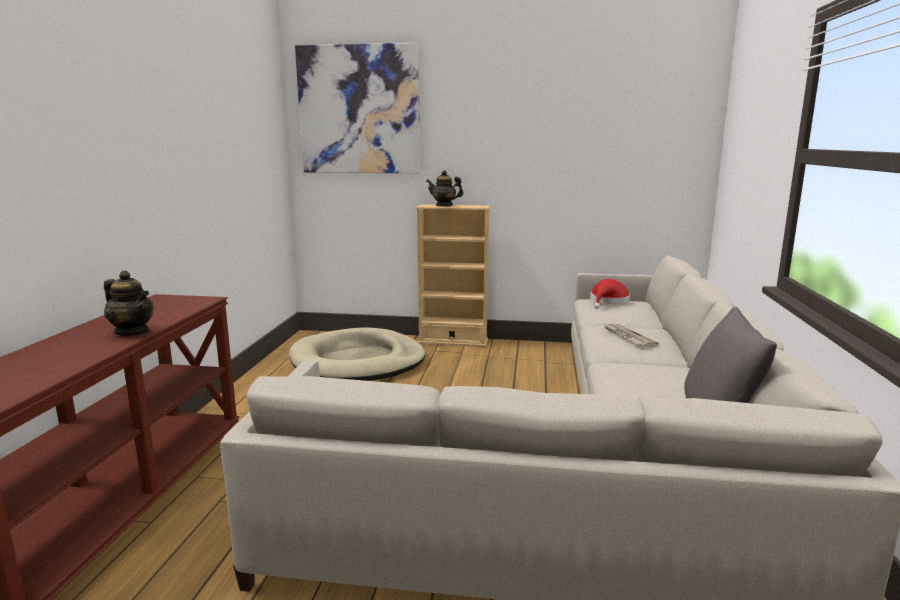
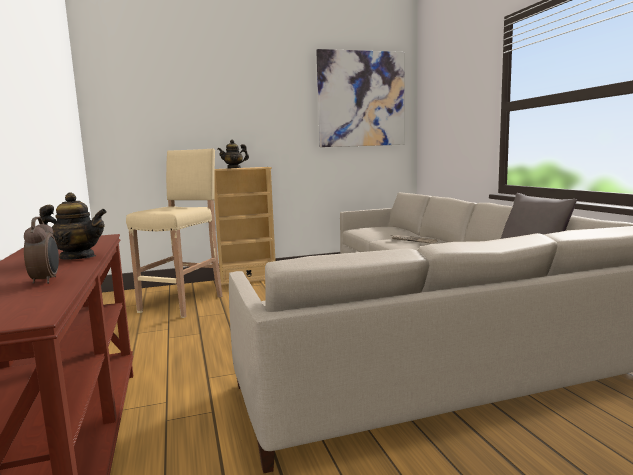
camera: 25 degrees left, 5 degrees down
(59, 363) = (46, 280): none -> alarm clock
(358, 361) = (183, 303): beige dog bed -> beige stool
(359, 110) = (151, 91): picture -> picture (361, 99)
(608, 301) = (370, 227): red hat -> none

